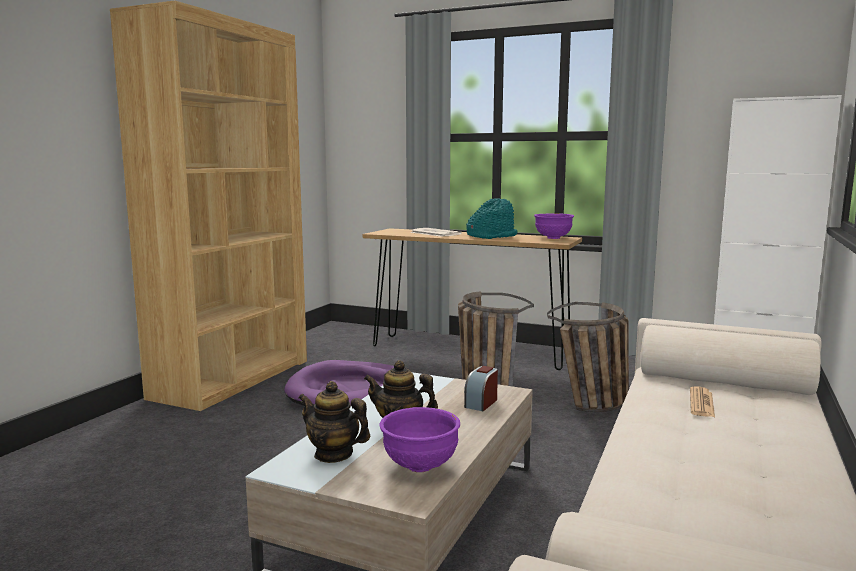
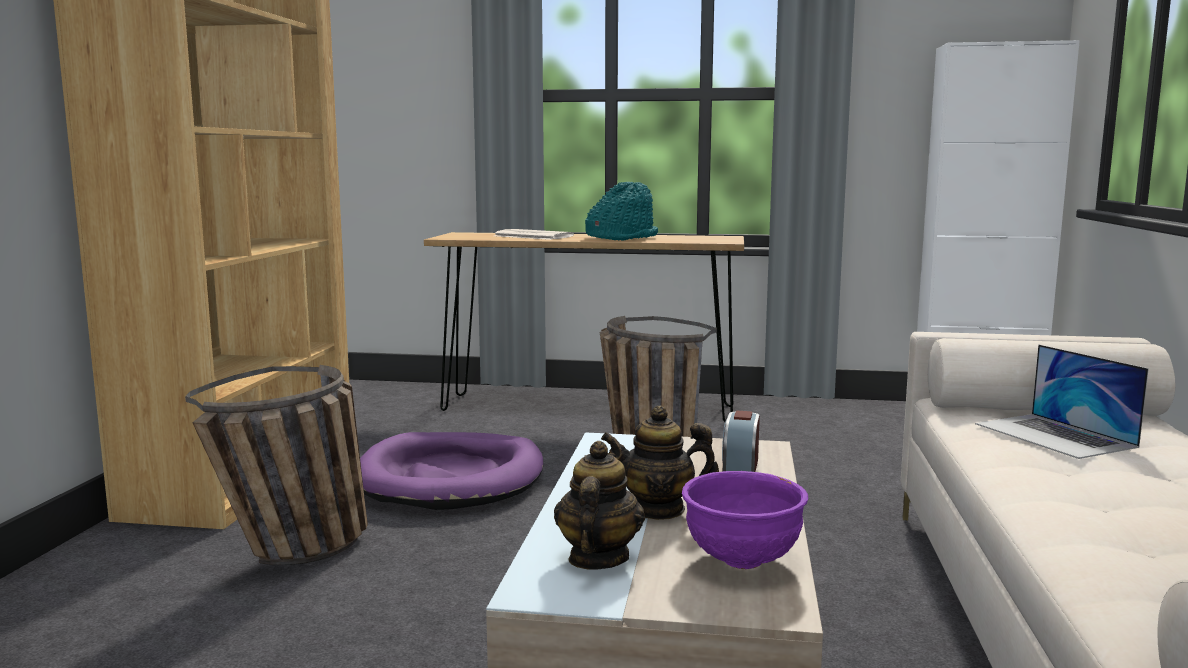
camera: 15 degrees left, 0 degrees up
(333, 454) = (597, 558): teapot -> teapot turned 90 degrees clockwise
(552, 238) = (708, 237): purple bowl -> none
(593, 407) = (809, 467): basket -> basket (298, 554)
(701, 403) = (1054, 435): newspaper -> laptop

